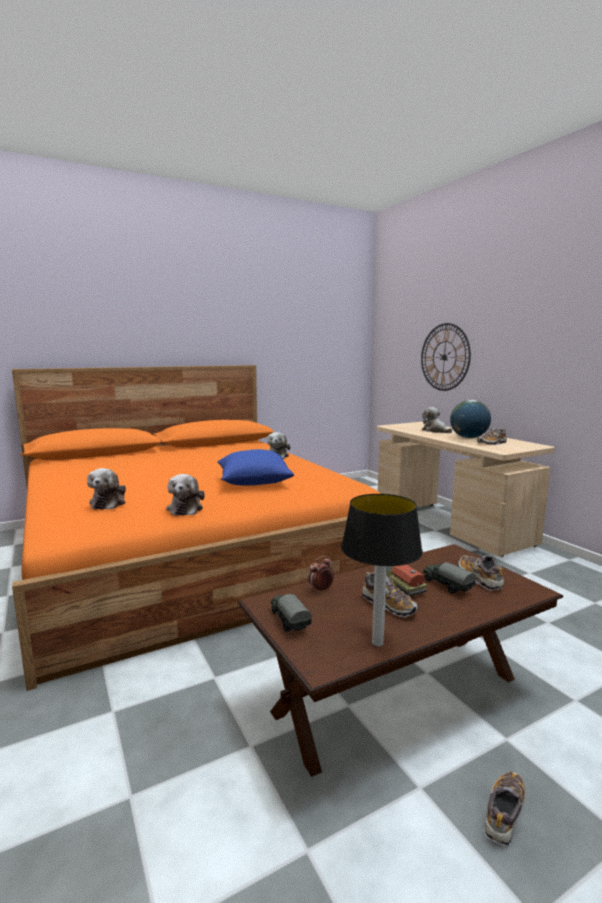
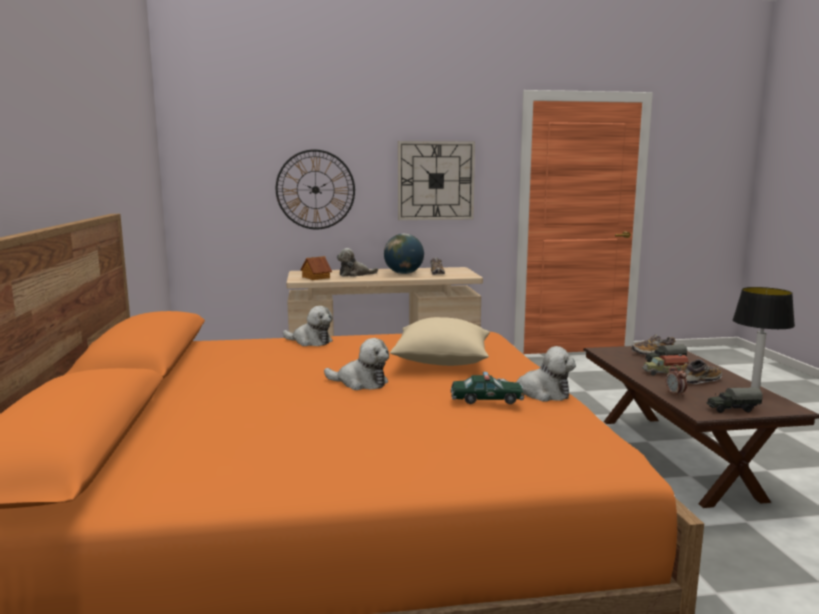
camera: 70 degrees left, 0 degrees up
(109, 503) = (517, 423): plush toy -> plush toy (360, 383)
(154, 493) = (487, 399): none -> toy car
(254, 482) = (441, 361): blue pillow -> beige pillow
(405, 427) = (315, 277): none -> toy house
(504, 814) = (779, 453): shoe -> none
(538, 350) = (436, 181): none -> wall clock

